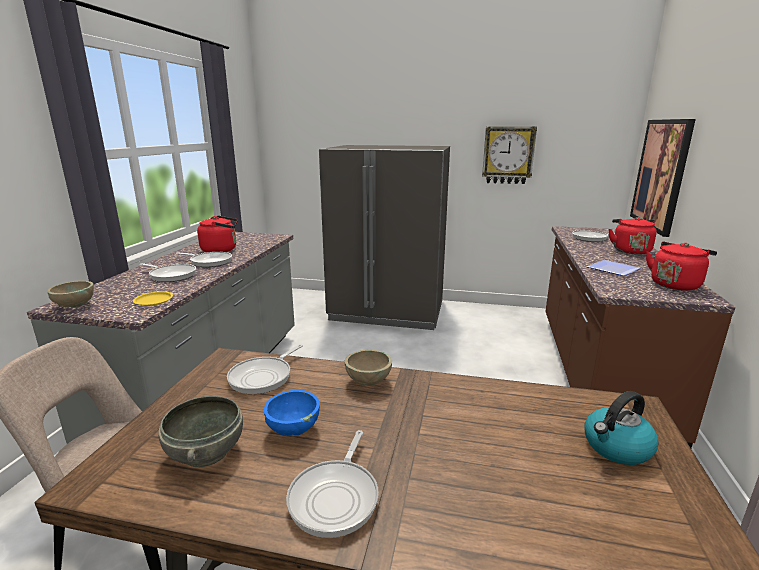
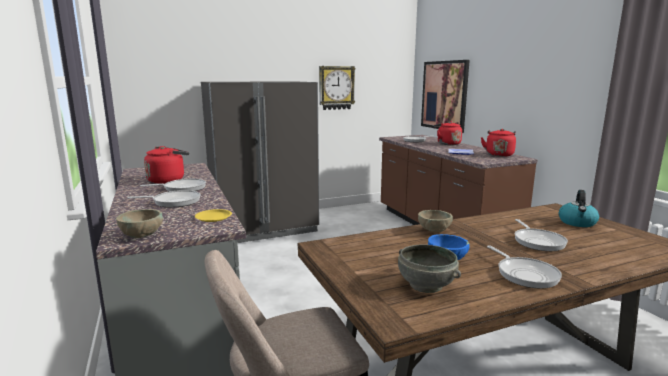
camera: 35 degrees left, 5 degrees down
(263, 377) = (370, 246): frying pan -> frying pan (537, 241)

